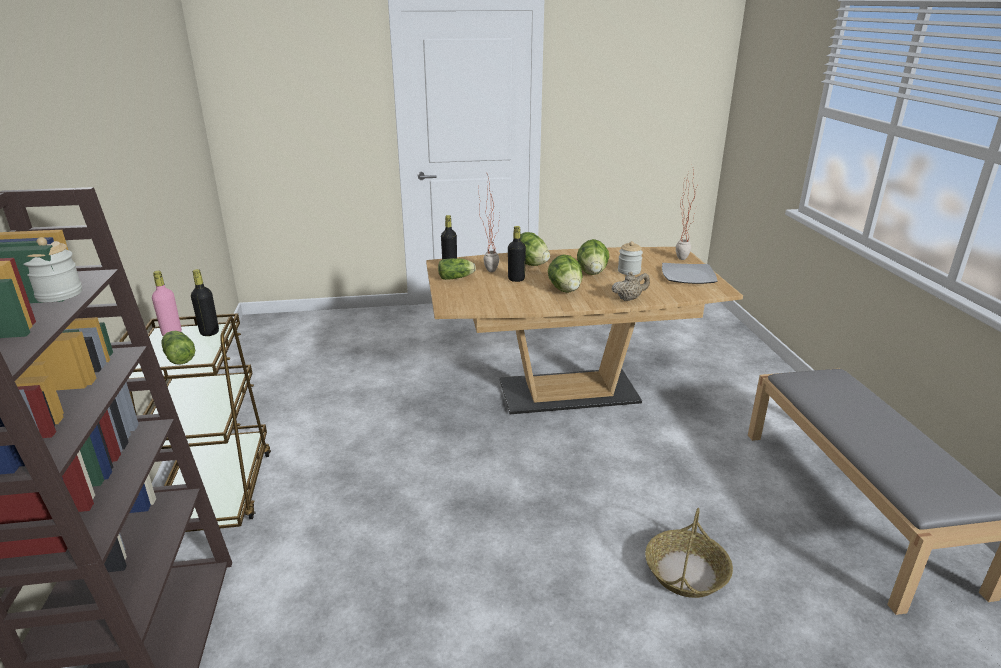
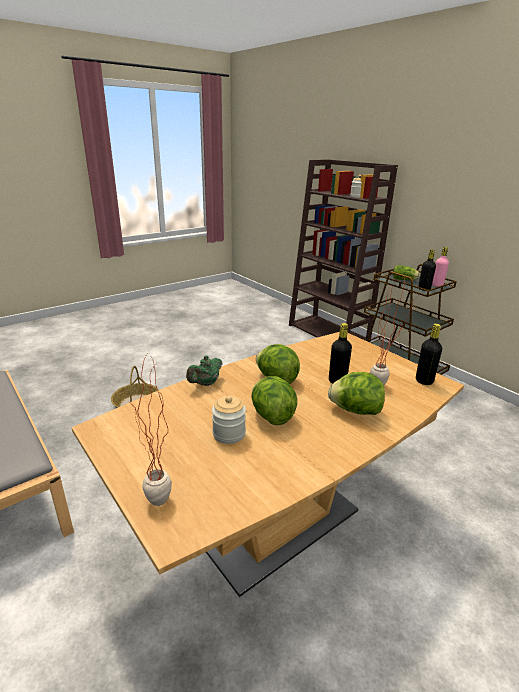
camera: 150 degrees right, 0 degrees up
(457, 277) = (390, 368): lettuce -> none
(629, 299) = (205, 383): beige teapot -> green teapot
(689, 276) = (143, 448): plate -> none

